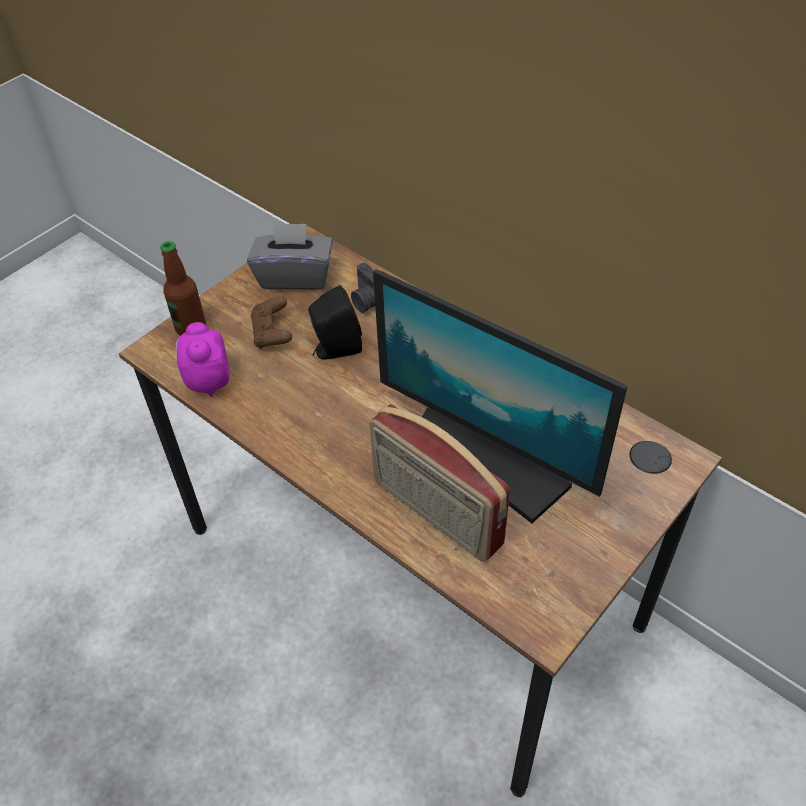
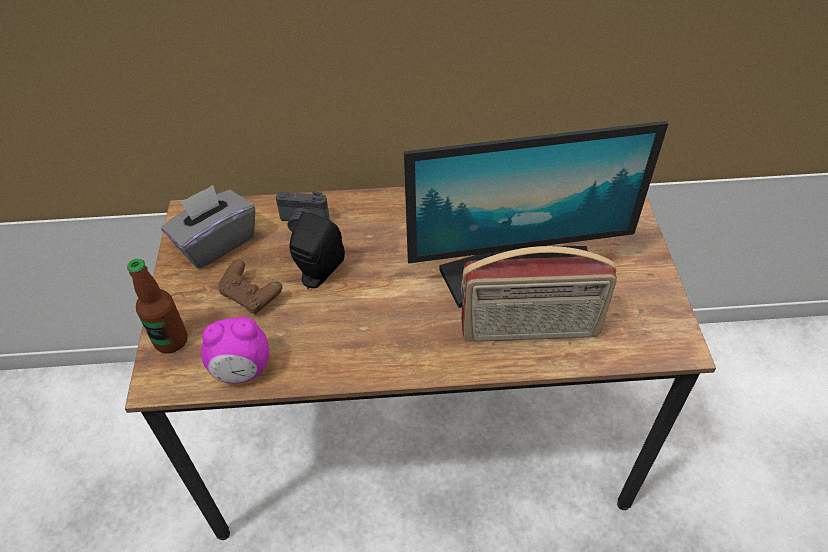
camera: 45 degrees left, 0 degrees up
(208, 382) = (242, 370): alarm clock -> alarm clock turned 45 degrees counterclockwise

